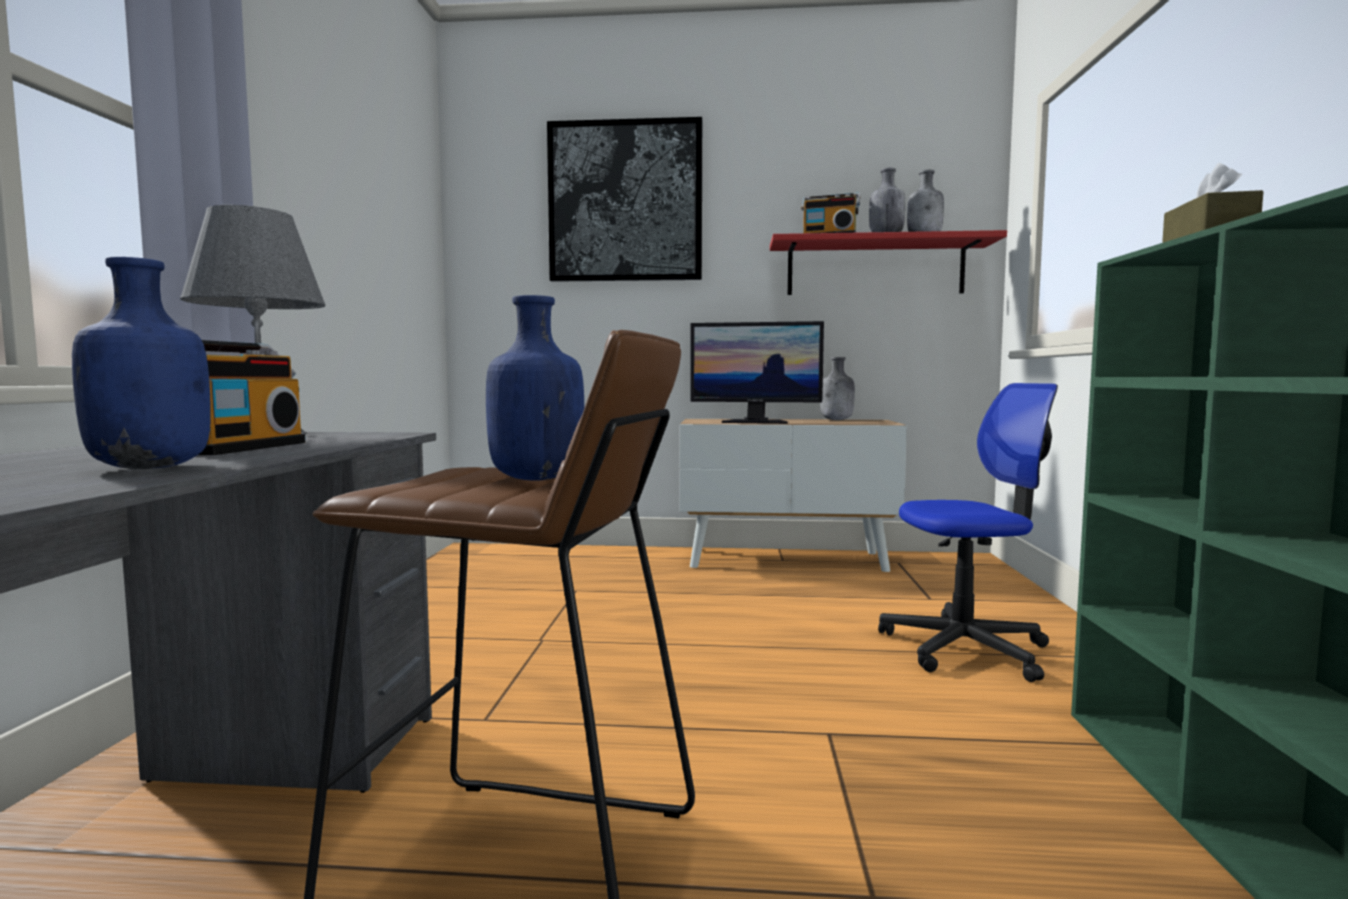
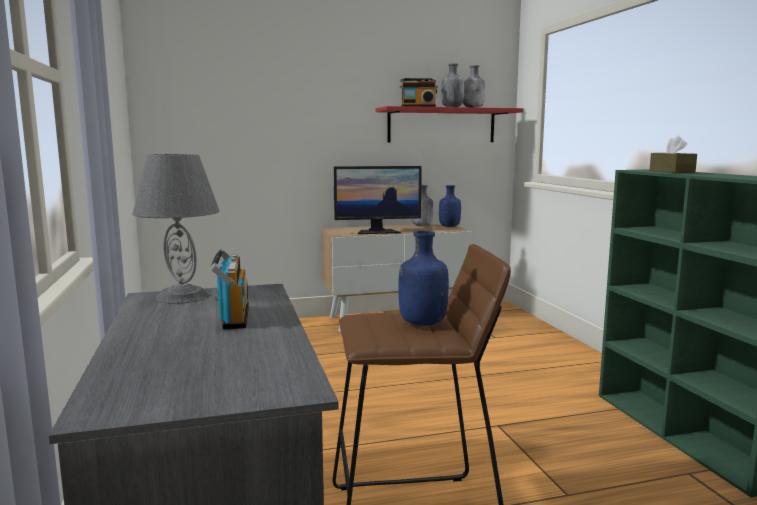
camera: 20 degrees left, 5 degrees up
(152, 467) = (260, 346): blue bottle -> blue bottle (449, 226)
(625, 202) = (274, 73): picture -> none
(965, 648) = (531, 366): office chair -> none

